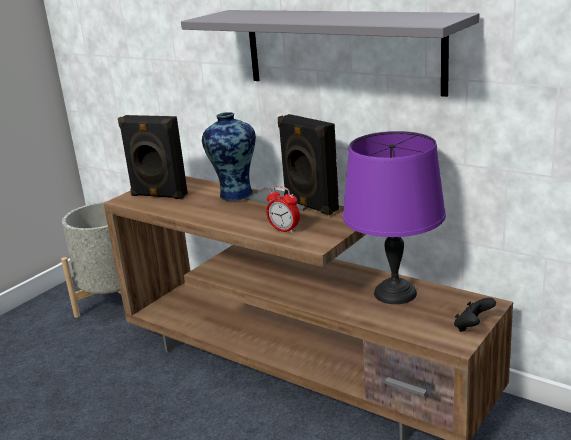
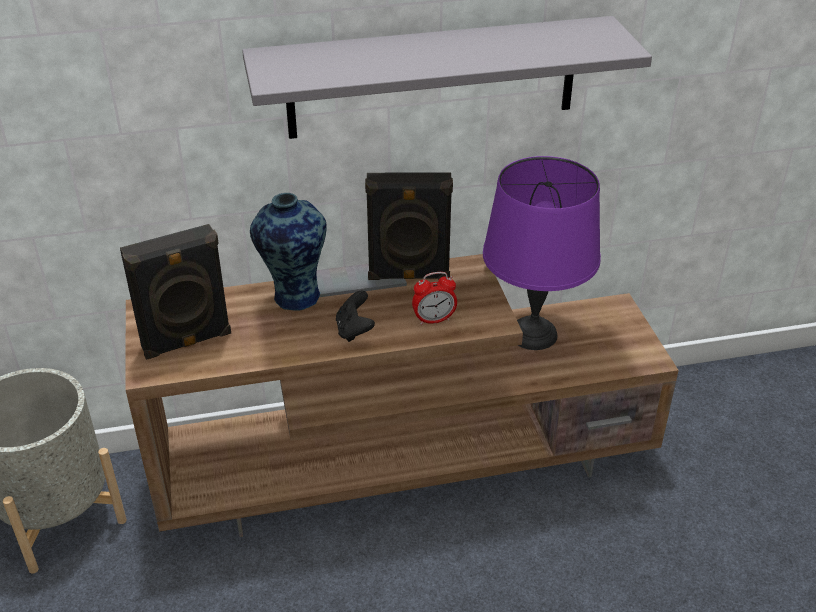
camera: 50 degrees left, 15 degrees up
(472, 327) = (639, 336): black game controller -> black game controller (354, 330)

